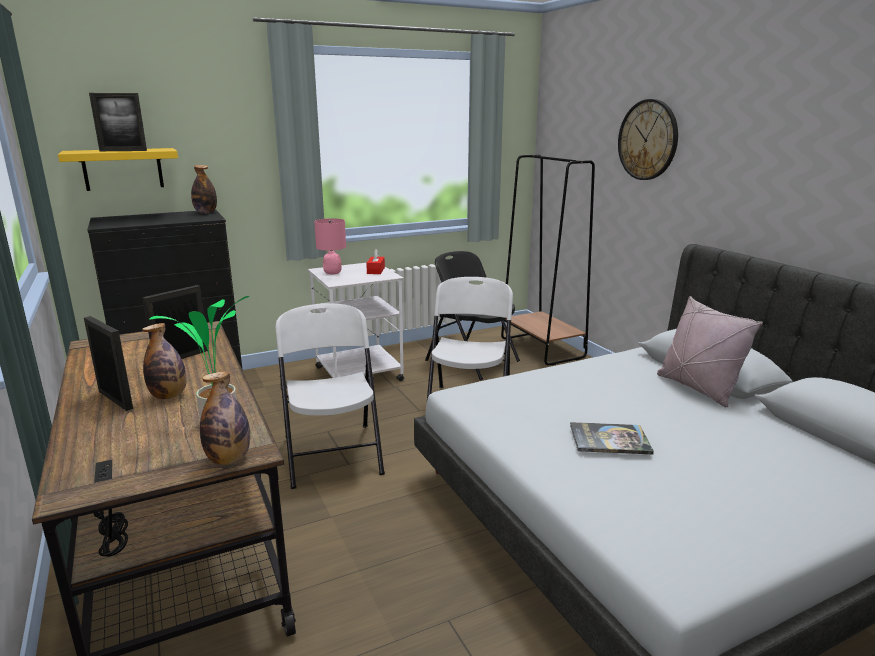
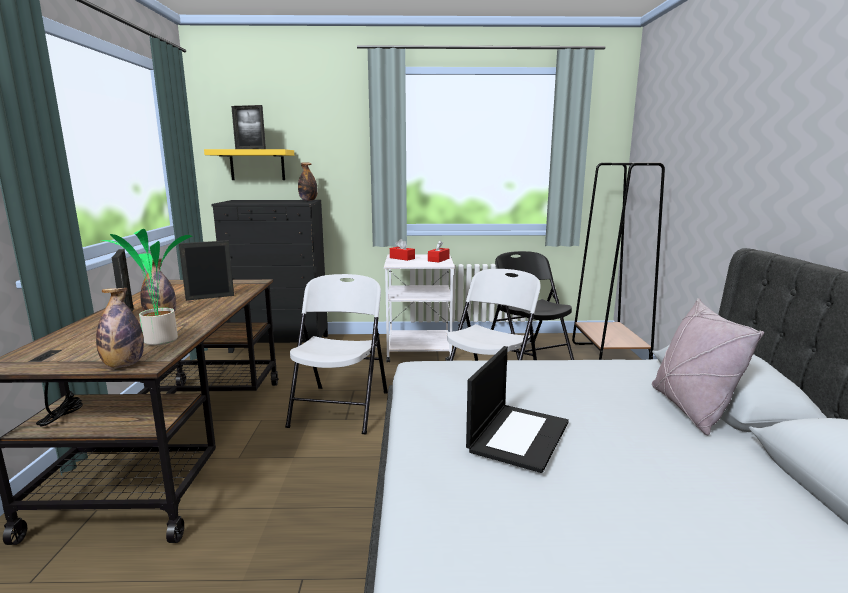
camera: 25 degrees right, 5 degrees down
(333, 273) = (402, 258): pink table lamp -> red tissue box
(609, 439) = (518, 435): book -> laptop
(648, 140) = (719, 137): wall clock -> none

